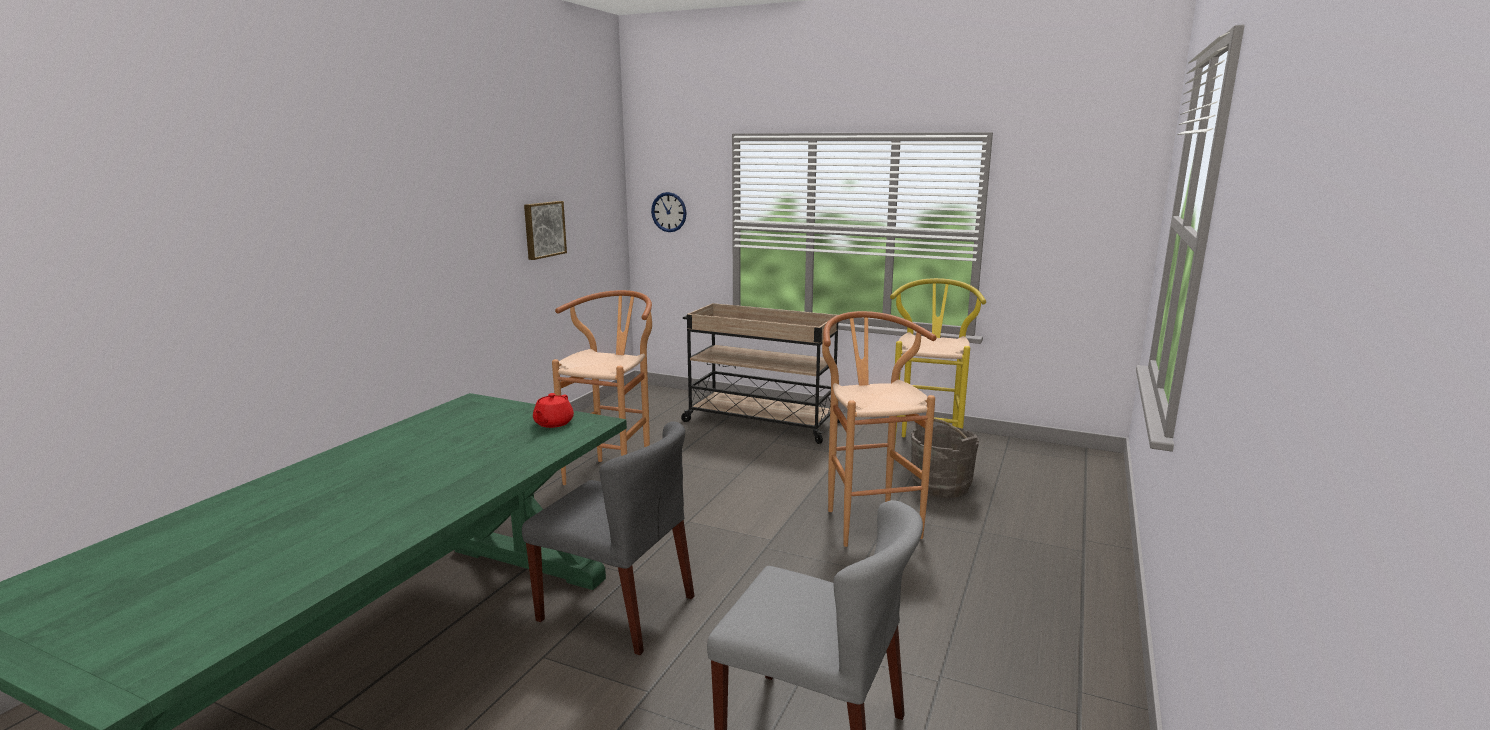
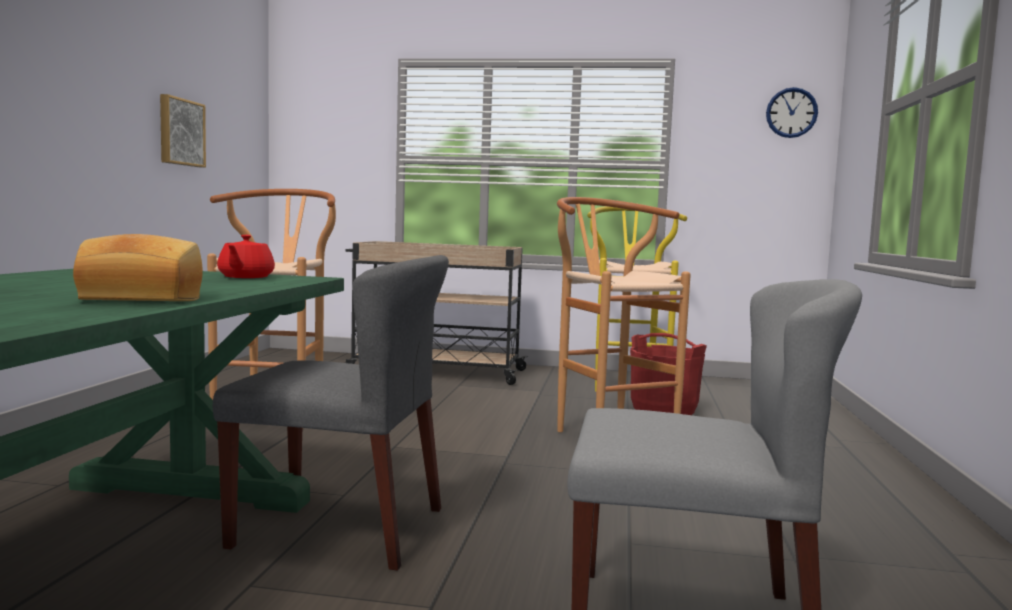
camera: 15 degrees left, 10 degrees down
(461, 487) = (143, 298): none -> bread
(669, 212) = (320, 145): wall clock -> wall clock (791, 112)
(940, 486) = (663, 409): grey bucket -> red bucket

